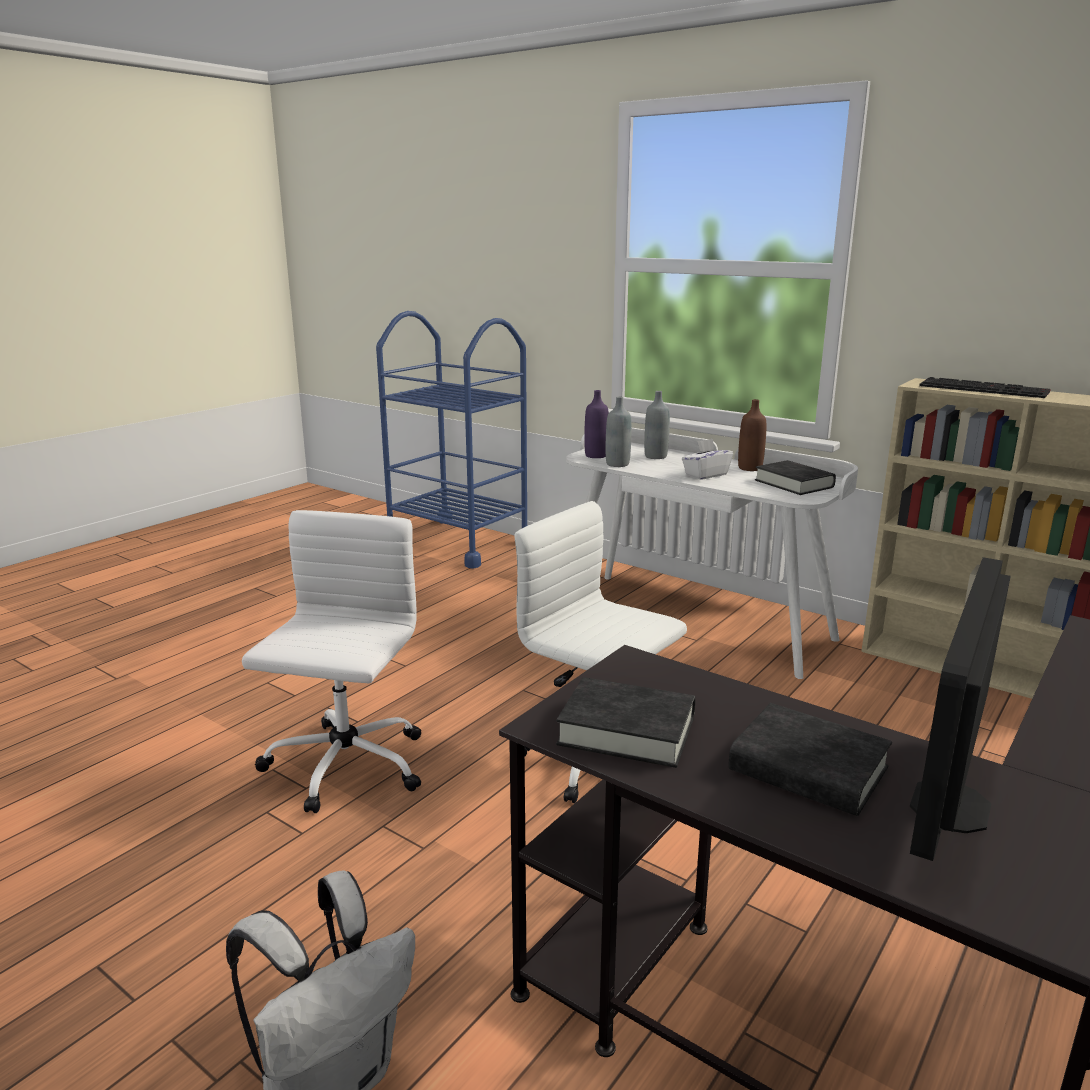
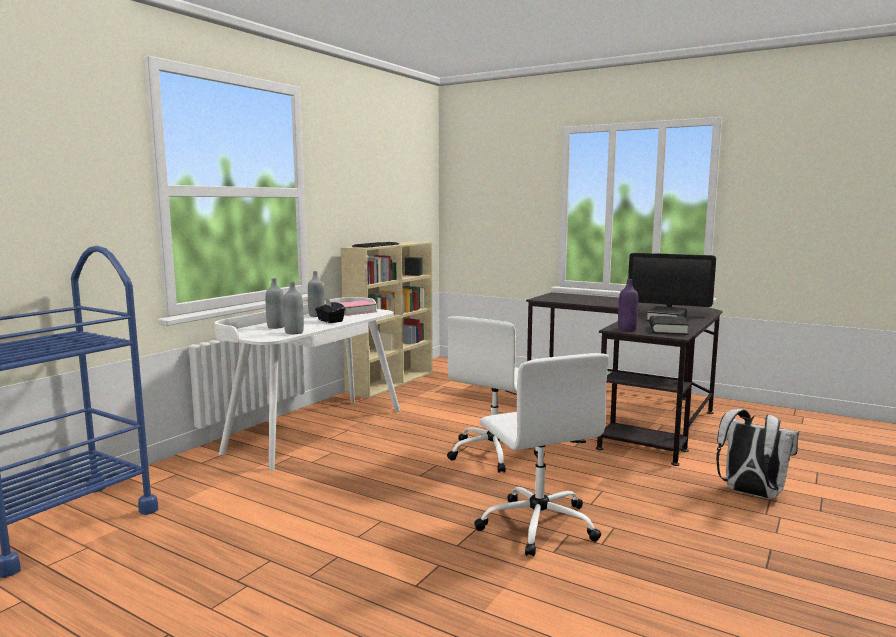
camera: 95 degrees left, 10 degrees down
(344, 767) = (538, 524): white office chair -> white office chair turned 120 degrees counterclockwise
(596, 455) = (265, 336): purple bottle -> purple bottle (627, 329)
(705, 475) = (330, 321): white tissue box -> black tissue box
(750, 468) = (316, 315): brown bottle -> grey bottle
(794, 484) = (354, 312): black book -> pink book

